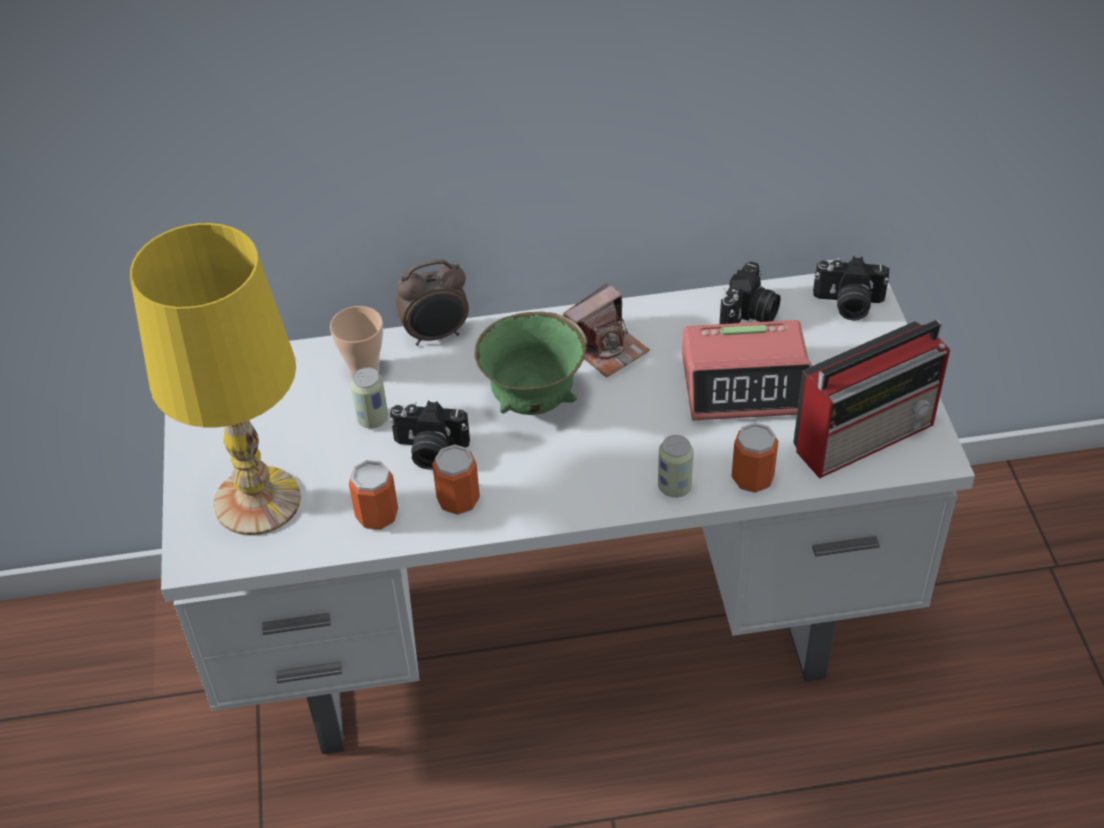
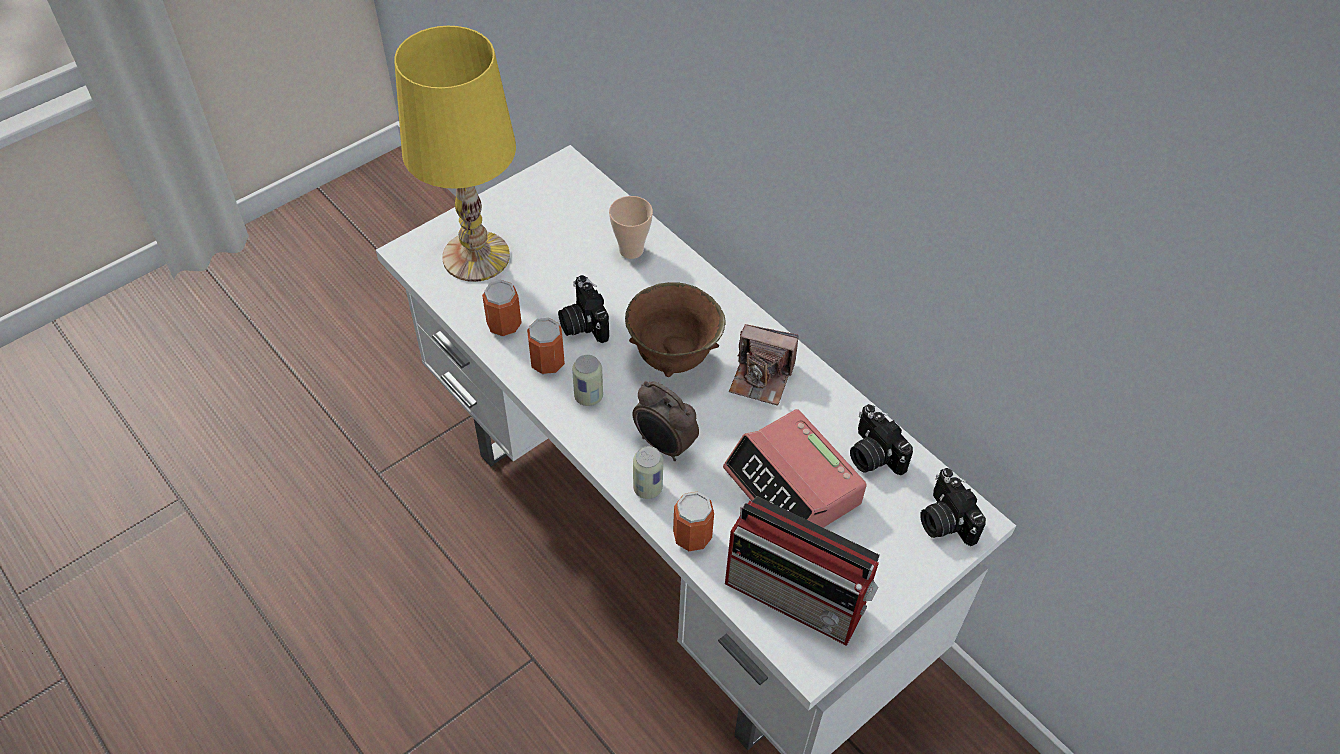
camera: 55 degrees right, 5 degrees up
(372, 419) = (590, 277): can -> can (588, 396)
(436, 335) = (696, 271): alarm clock -> alarm clock (664, 445)
(534, 402) = (673, 360): green bowl -> brown bowl
(749, 316) = (872, 455): camera -> camera turned 60 degrees clockwise

